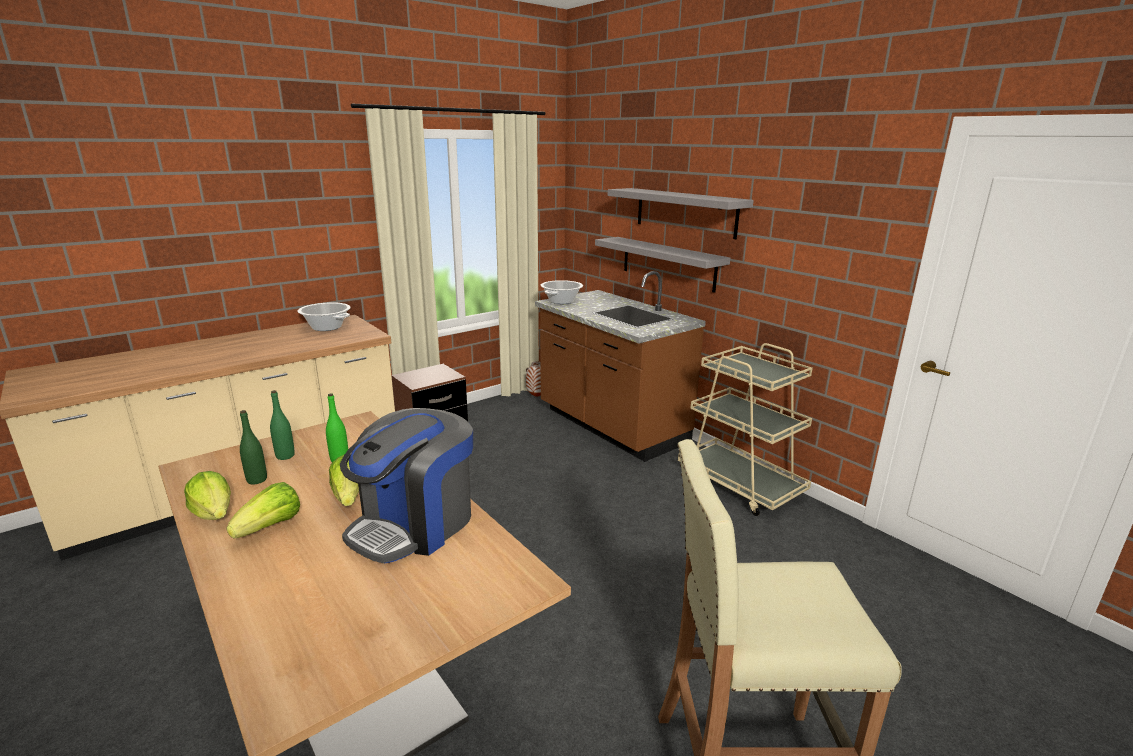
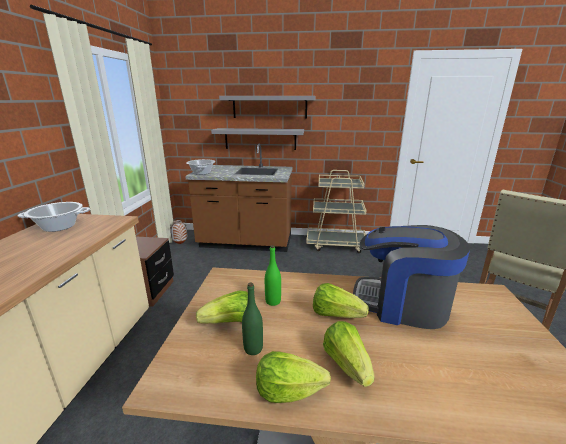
camera: 45 degrees left, 0 degrees up
(285, 456) = (229, 322): green bottle -> lettuce
(414, 524) = (402, 304): coffee machine -> coffee machine turned 120 degrees clockwise

